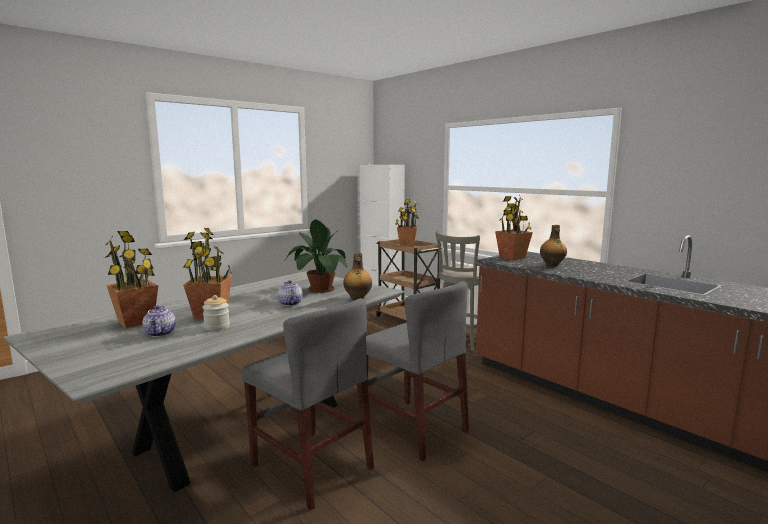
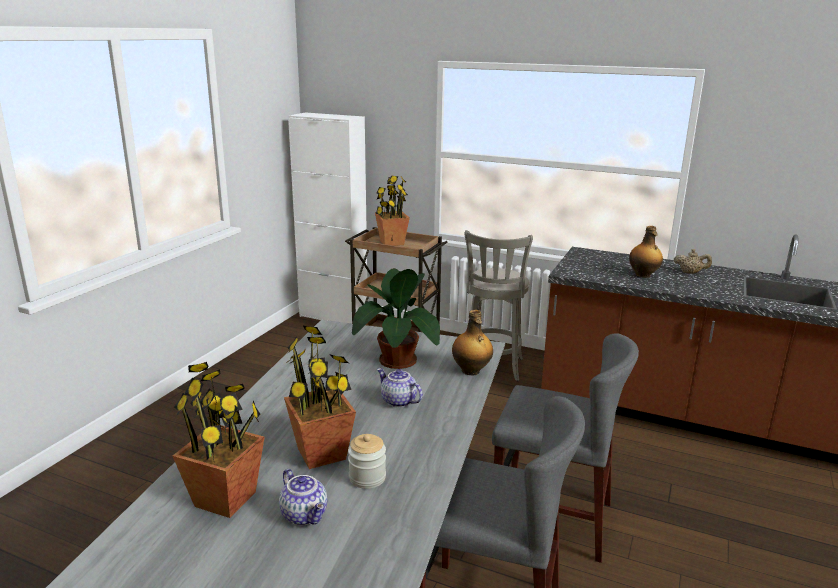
camera: 25 degrees left, 10 degrees up
(512, 257) = (582, 264): potted plant -> none
(597, 267) = (690, 273): none -> beige teapot

